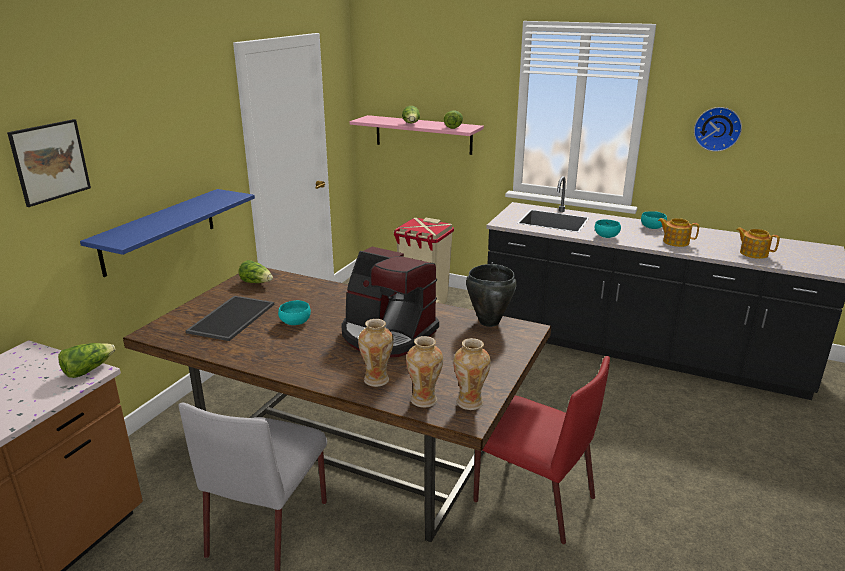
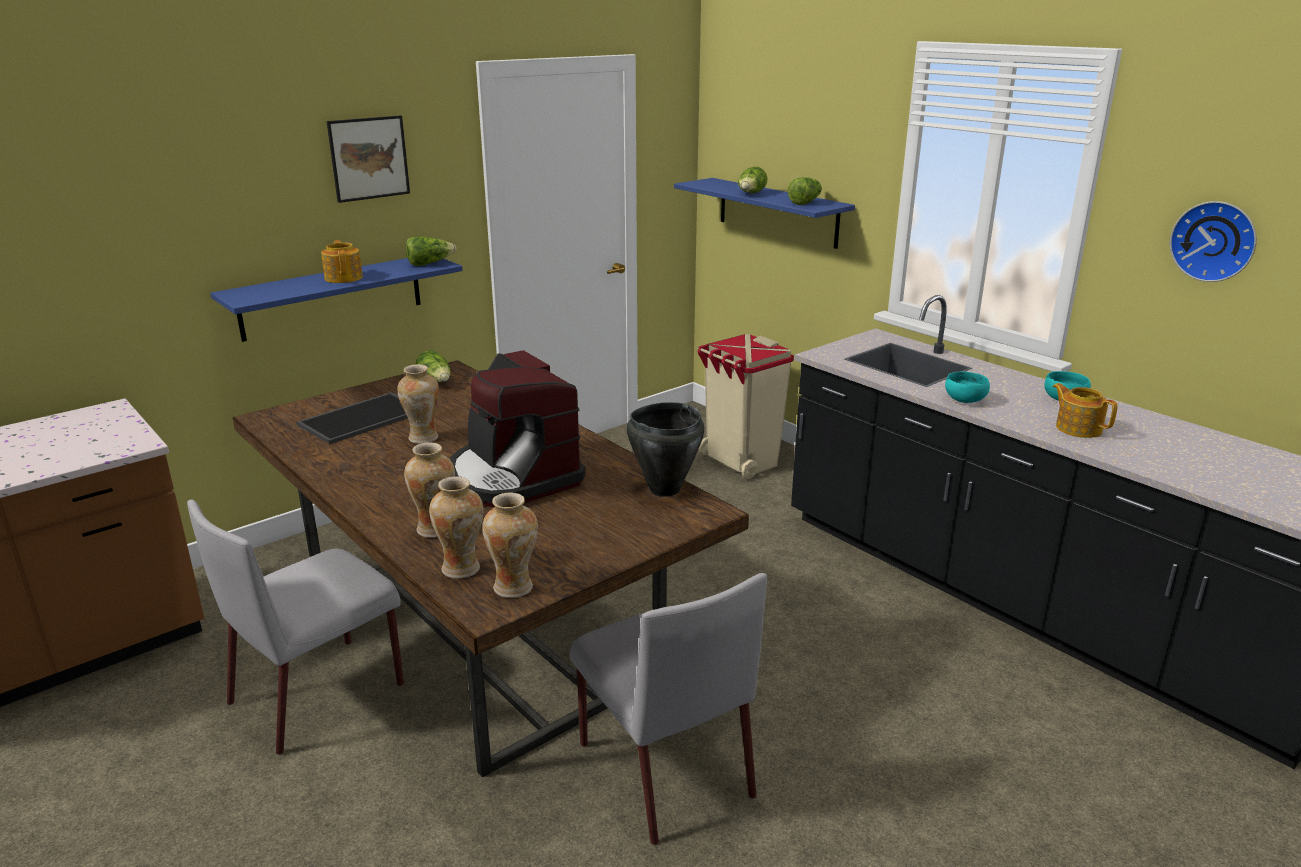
camera: 25 degrees right, 0 degrees up
(50, 161) = (175, 192): picture -> picture (369, 158)
(88, 370) = (137, 441): lettuce -> lettuce (429, 264)
(295, 323) = (423, 438): turquoise bowl -> vase
(423, 134) = (777, 212): pink shelf -> blue shelf
(532, 498) = (663, 767): red chair -> grey chair
(753, 253) = (1207, 471): teapot -> teapot (344, 278)

